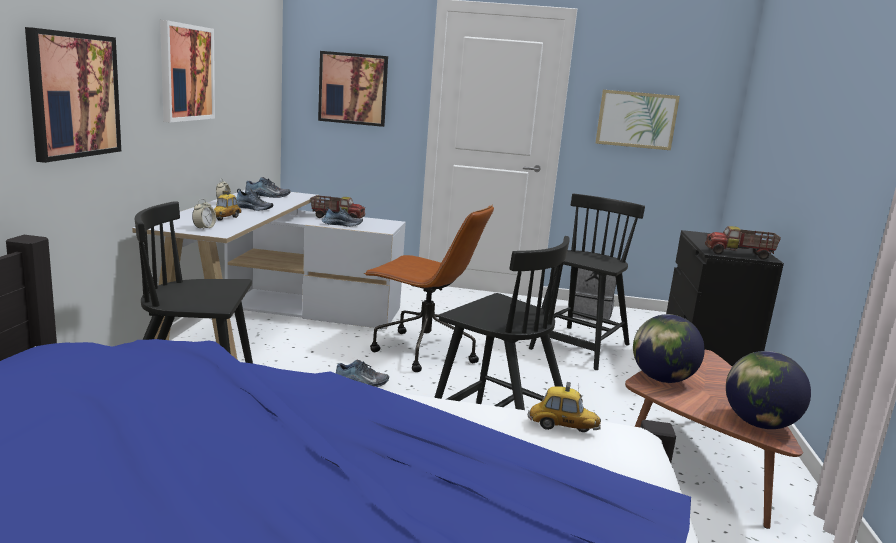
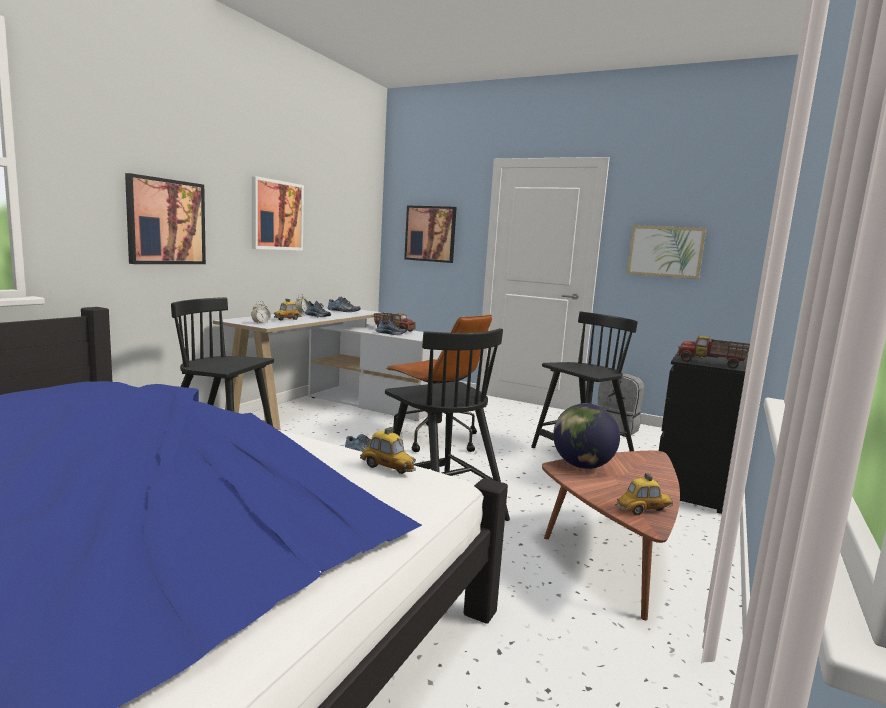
camera: 20 degrees right, 5 degrees down
(758, 424) = (644, 510): globe -> toy car

